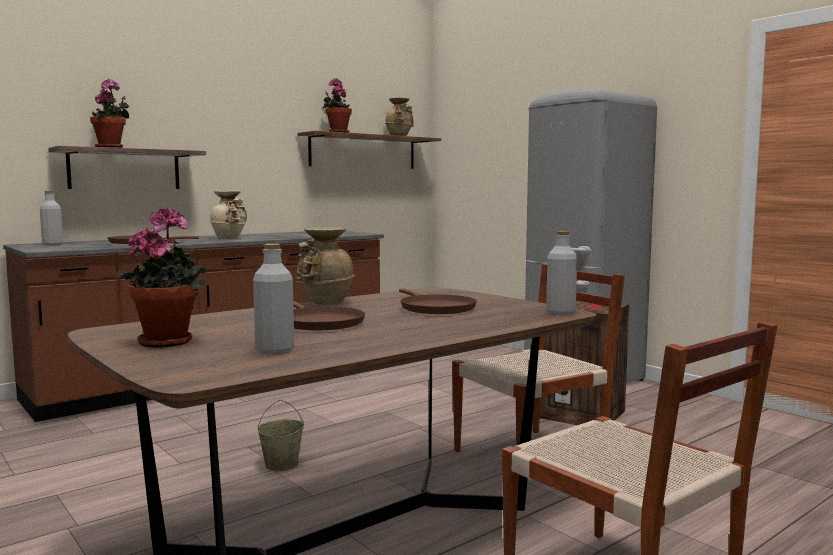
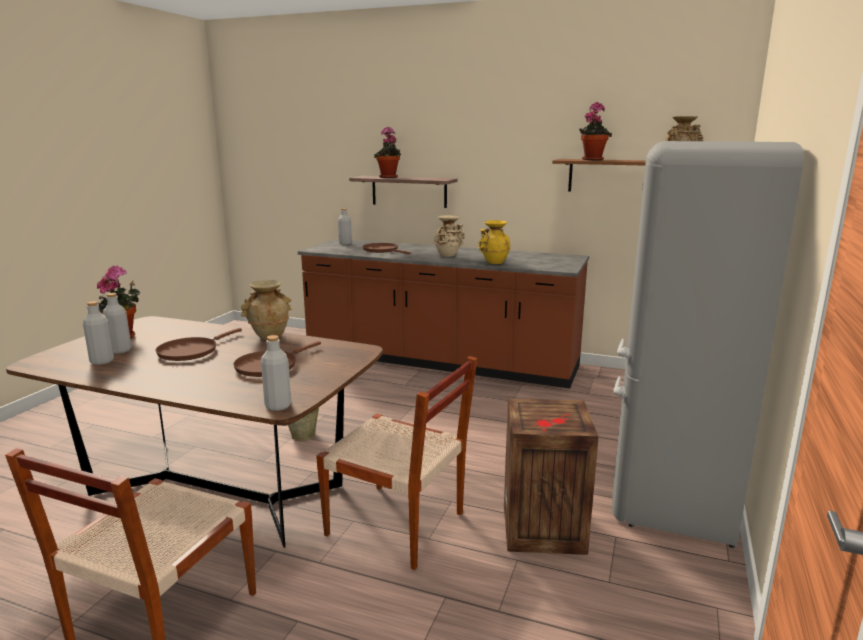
camera: 60 degrees right, 10 degrees up
(238, 343) = (120, 350): none -> grey bottle
(295, 236) = (493, 262): none -> yellow vase

